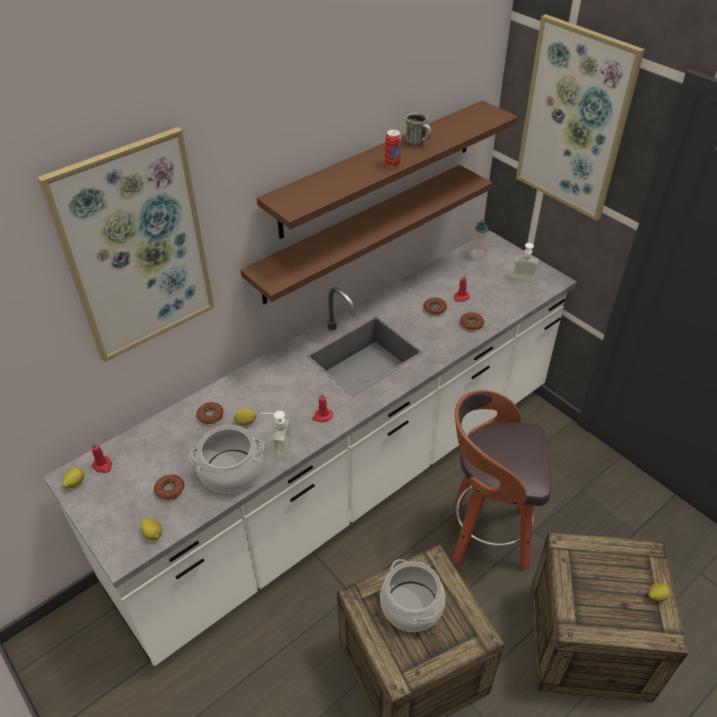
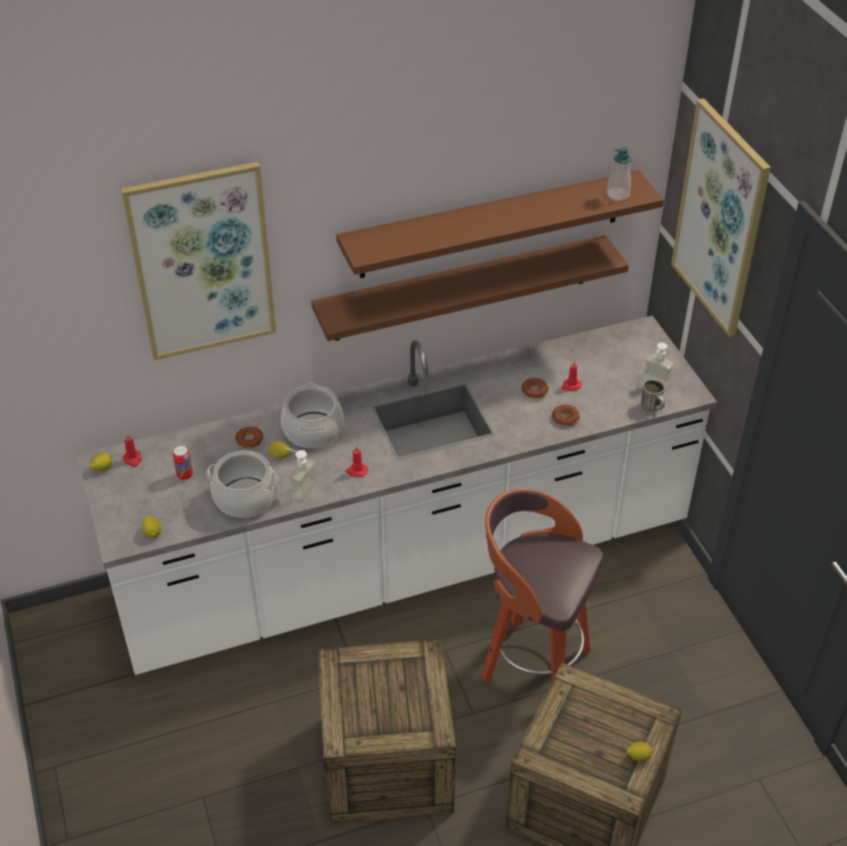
camera: 20 degrees right, 0 degrees up
(170, 489) = (183, 498): donut -> none
(392, 164) = (489, 228): can -> can (185, 475)
(412, 605) = (383, 684): cooking pot -> cooking pot (313, 430)
(418, 143) = (532, 209): mug -> mug (653, 408)
(478, 255) = (620, 342): soap dispenser -> soap dispenser (618, 195)

